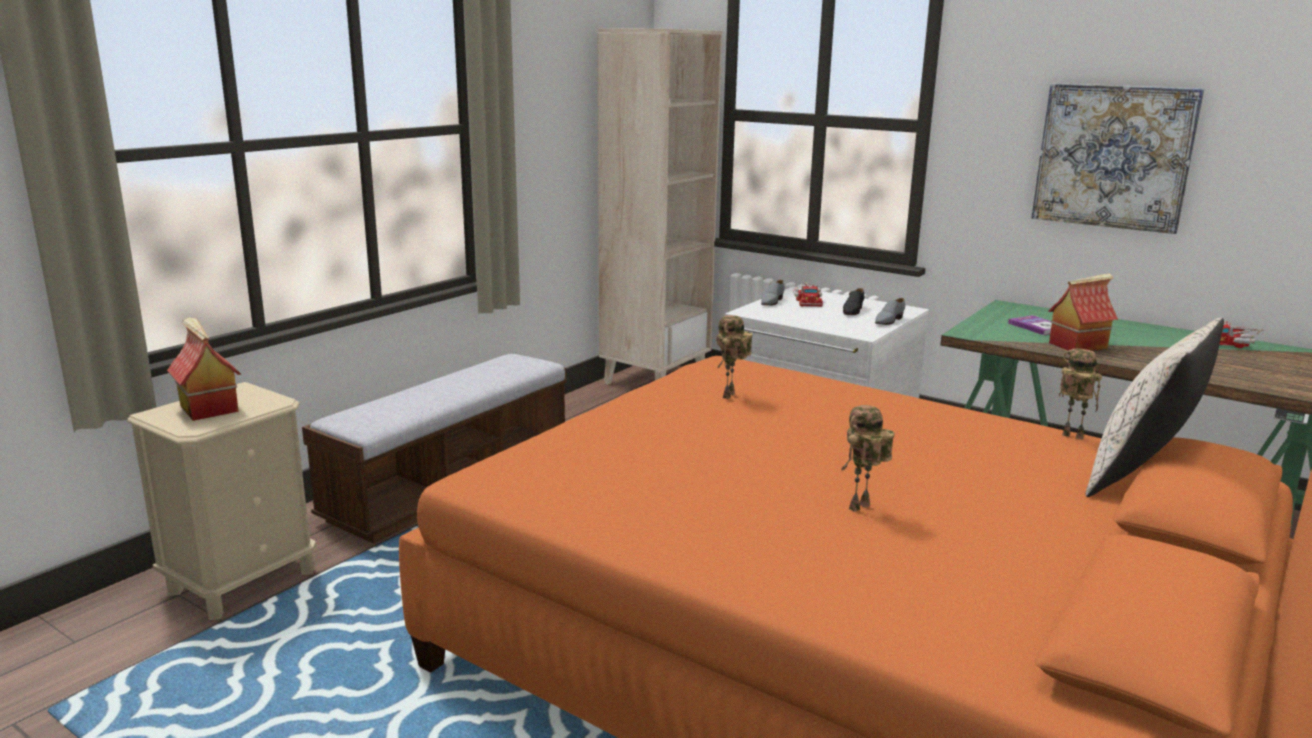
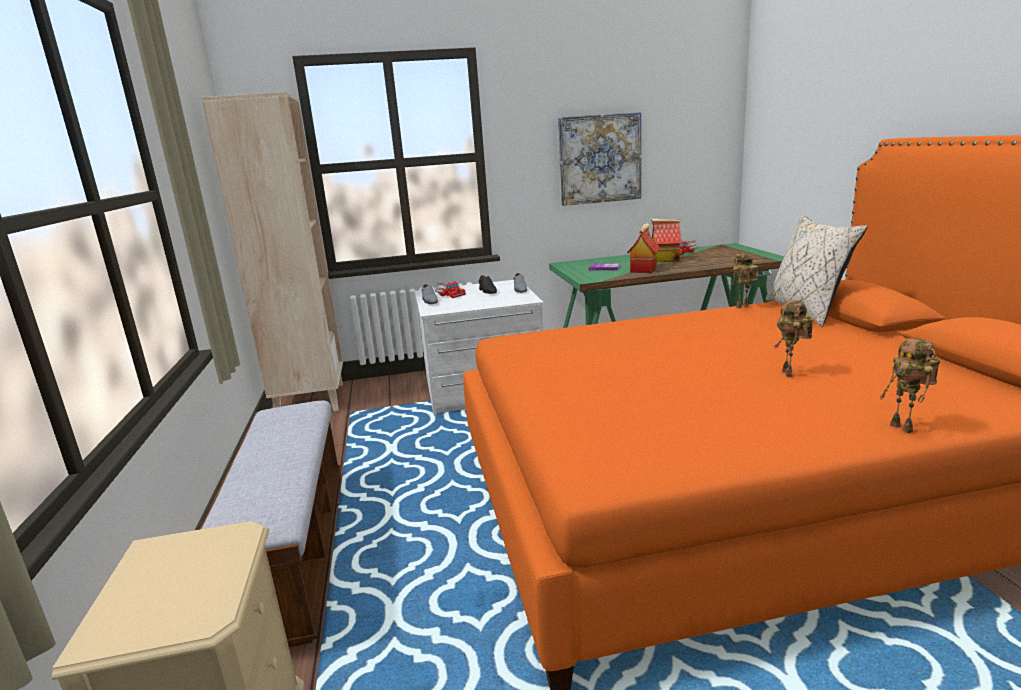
camera: 45 degrees left, 0 degrees up
(207, 408) = (164, 589): toy house -> toy house (665, 260)
(730, 396) = (574, 353): toy robot -> toy robot (904, 428)

